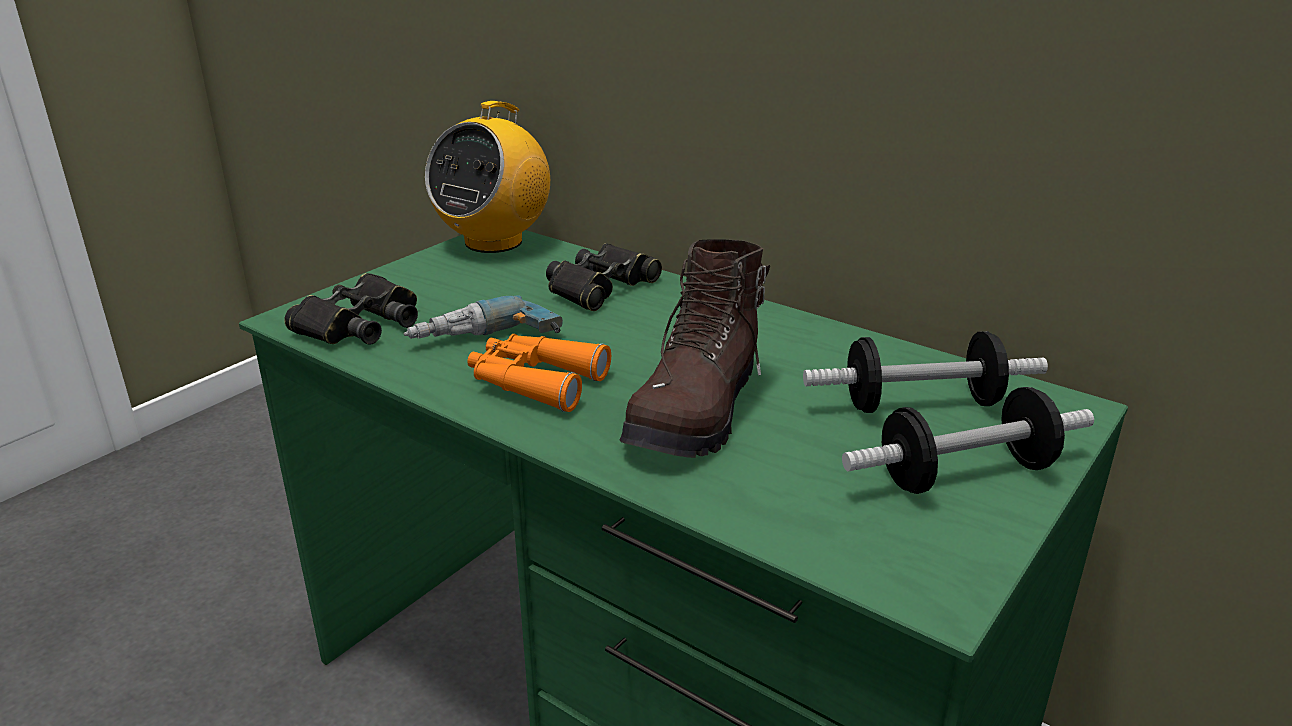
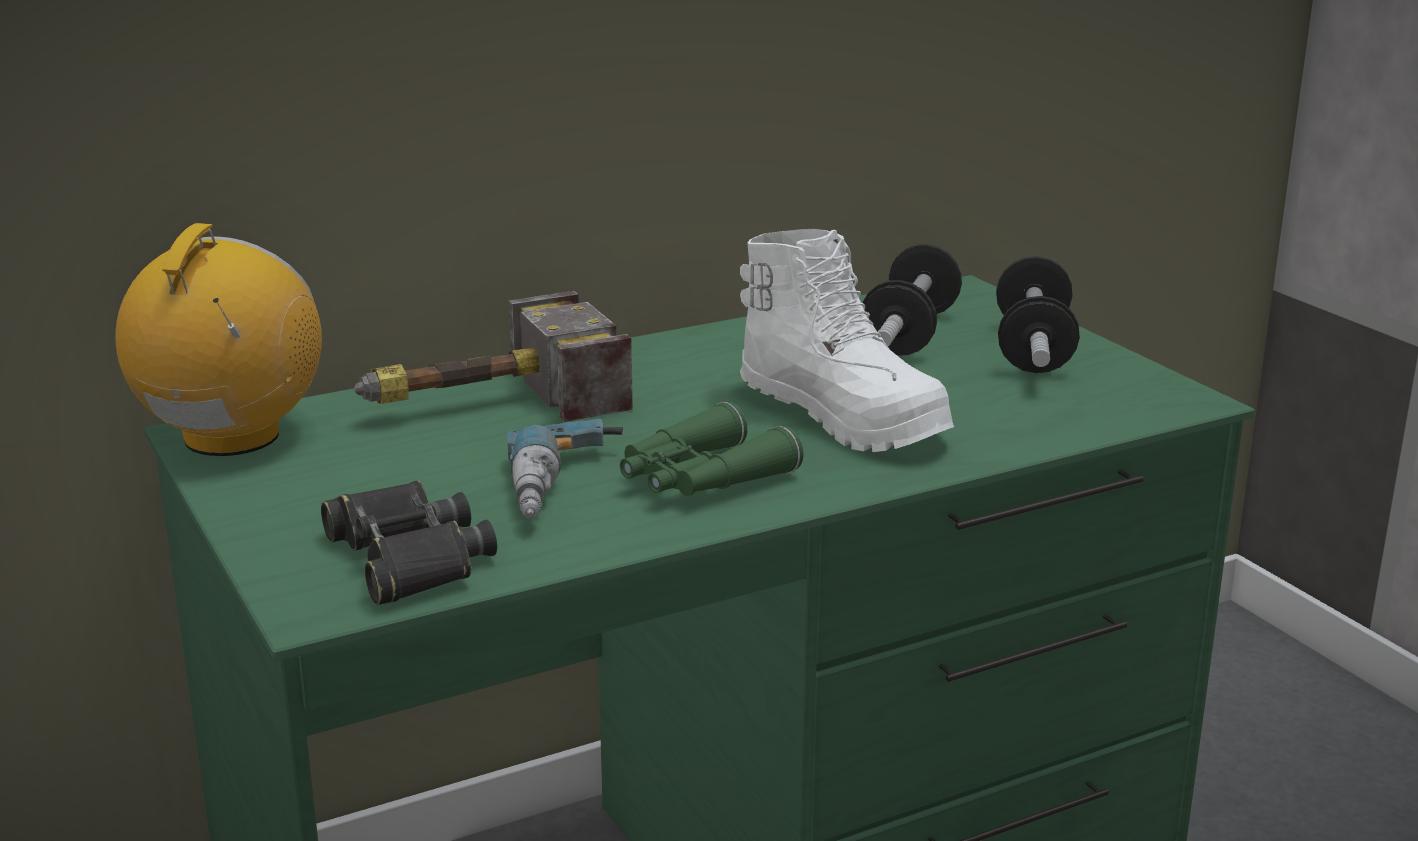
camera: 65 degrees left, 5 degrees down
(494, 241) = (231, 437): radio -> radio turned 135 degrees counterclockwise
(534, 382) = (701, 478): orange binoculars -> green binoculars
(600, 287) = (484, 404): black binoculars -> hammer
(698, 412) = (844, 417): brown boot -> white boot

